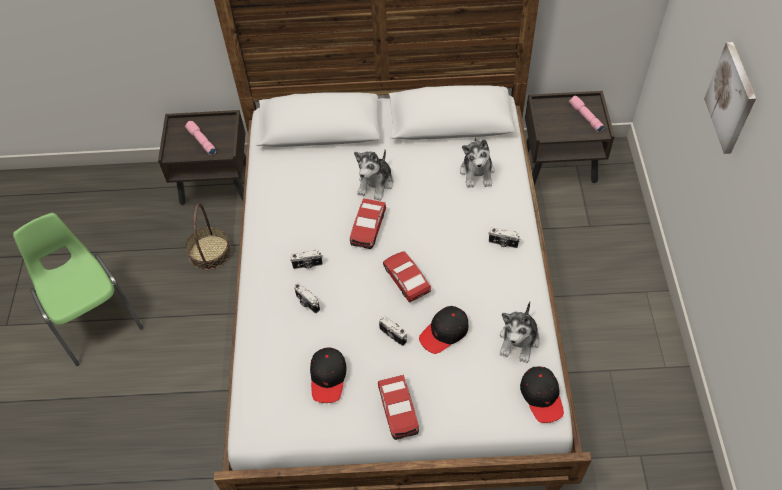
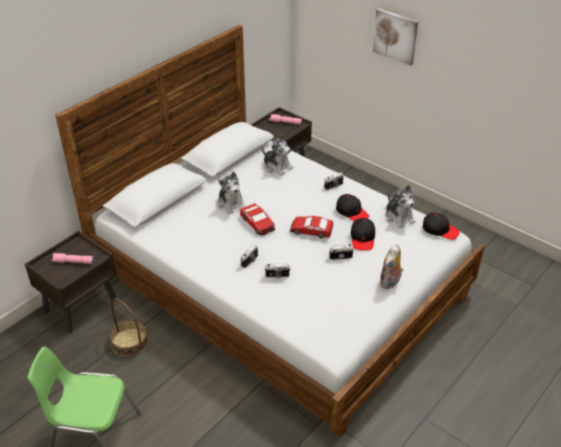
camera: 50 degrees left, 15 degrees down
(328, 377) = (339, 296): black cap -> black cap (352, 212)
(398, 410) = (390, 283): toy car -> plush toy

